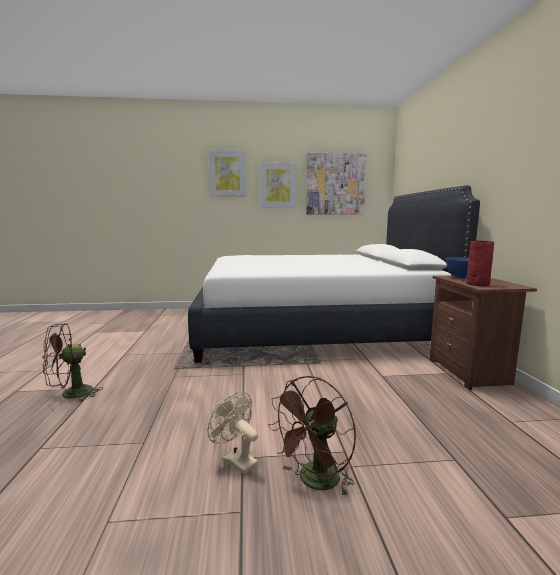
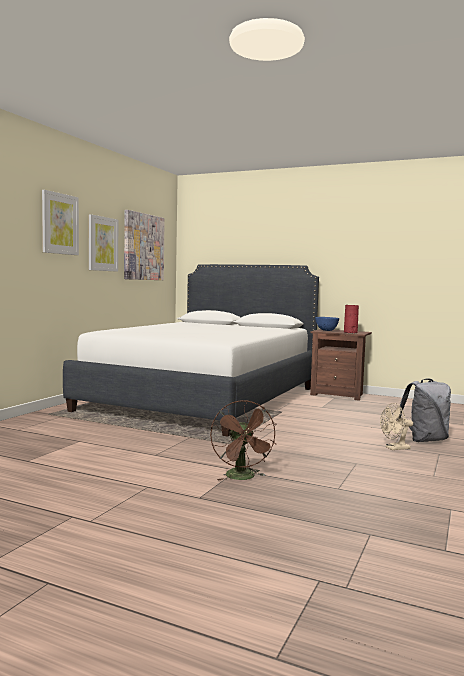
camera: 60 degrees left, 5 degrees down
(315, 482) = (425, 440): brown fan -> grey backpack

